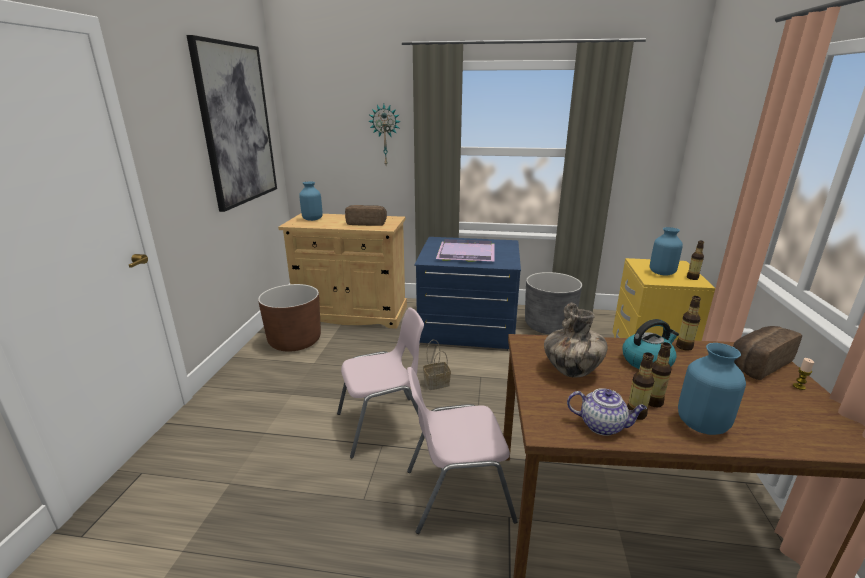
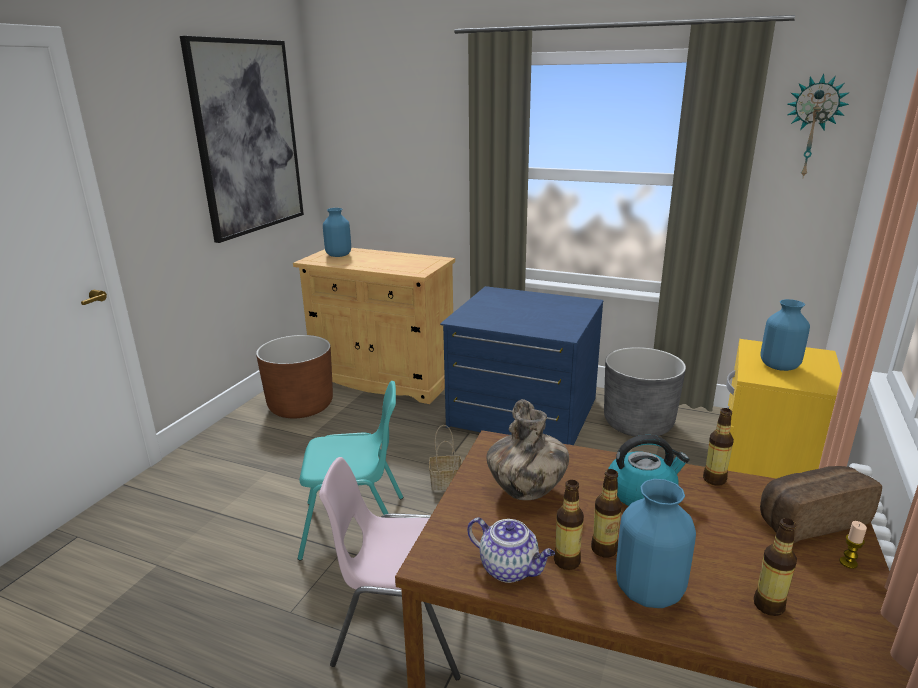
camera: 15 degrees right, 0 degrees up
(367, 223) = (399, 265): bread -> none
(384, 425) = (356, 526): pink chair -> turquoise chair
(385, 135) = (437, 150): wall clock -> wall clock (812, 127)
(467, 253) = (519, 313): purple tray -> none
(692, 278) = (822, 378): bottle -> bottle (768, 605)

